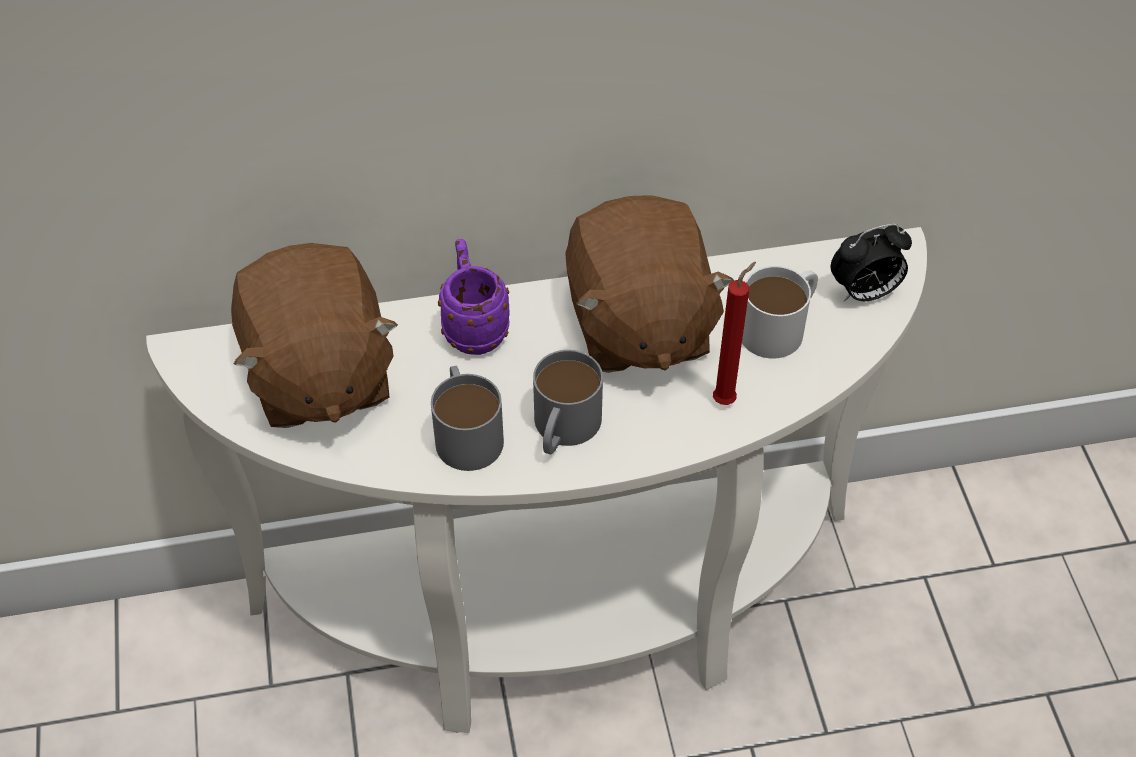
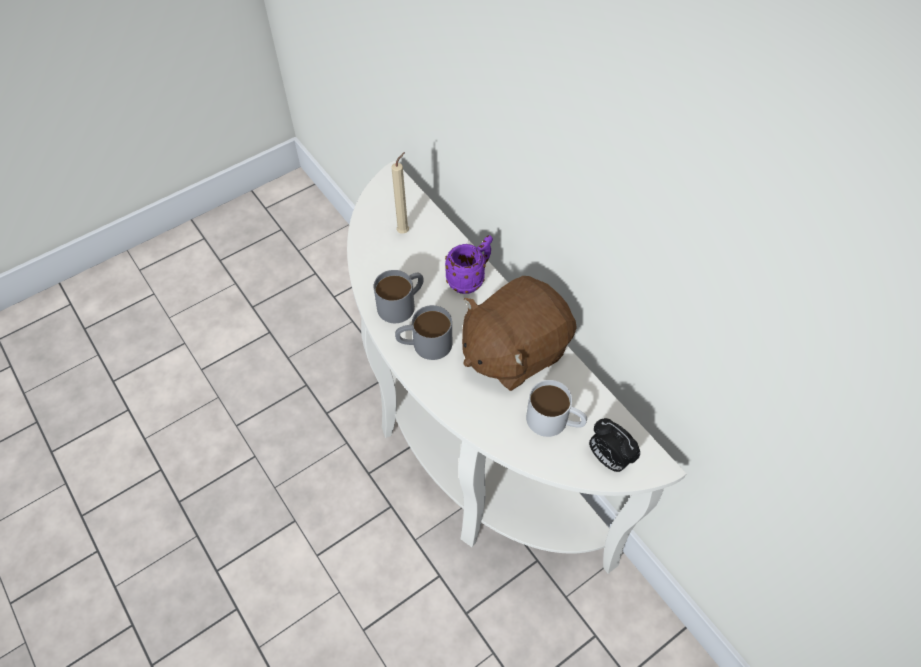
camera: 65 degrees right, 5 degrees up
(318, 375) = (404, 231): brown plush toy -> beige candle
(727, 399) = (485, 412): red candle -> none

